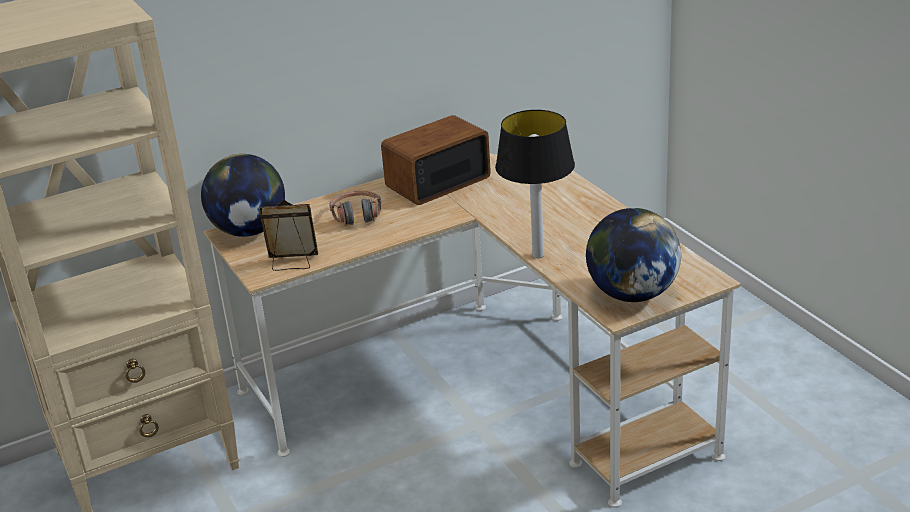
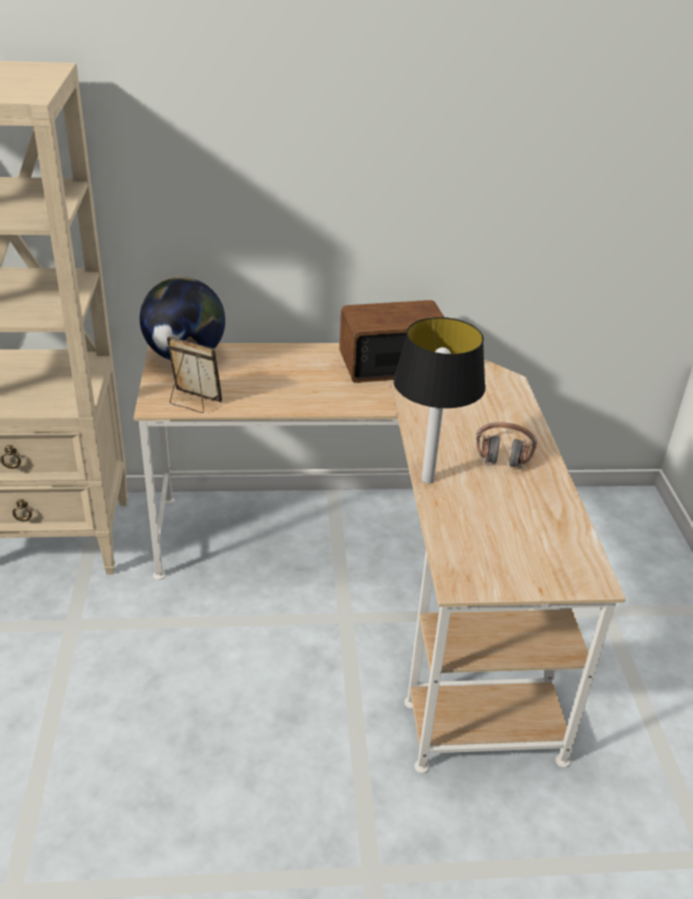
camera: 20 degrees right, 5 degrees up
(357, 216) = (290, 374): headphones -> headphones (504, 453)
(632, 294) = (492, 565): globe -> none

